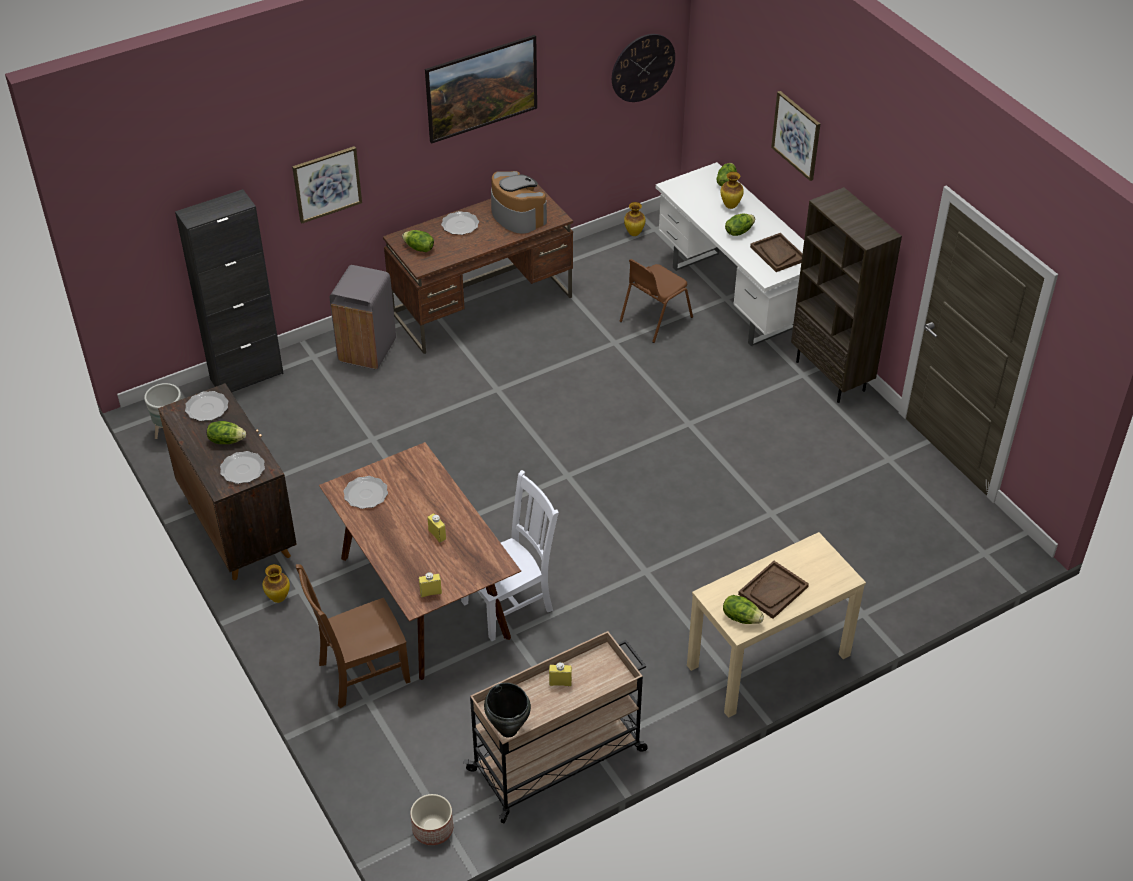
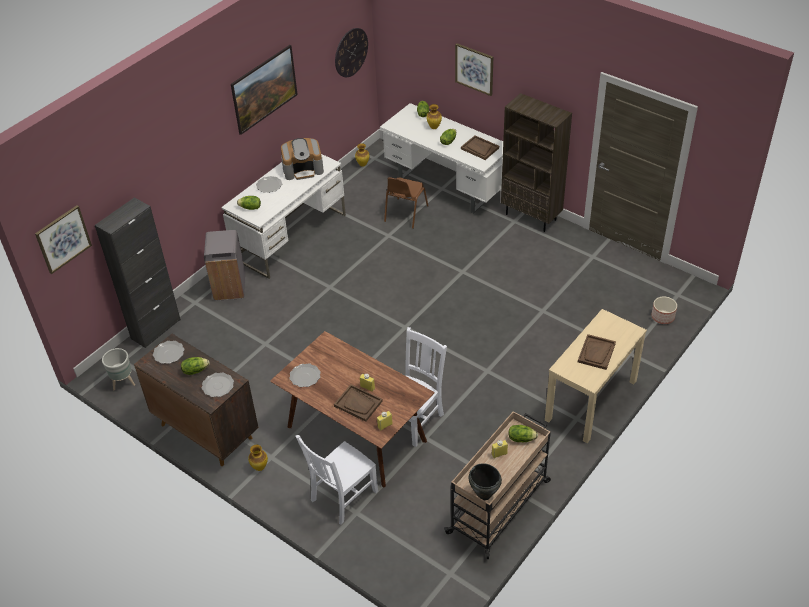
camera: 20 degrees left, 0 degrees up
(327, 184) = (183, 179): picture -> picture (63, 239)
(361, 673) = (342, 497): brown chair -> white chair
(413, 552) = (358, 404): none -> brown tray
(432, 829) = (445, 580): planter -> planter (662, 317)
(483, 305) = (290, 236): brown desk -> white desk
(517, 215) = (303, 169): coffee machine -> coffee machine turned 135 degrees clockwise
(741, 617) = (587, 375): lettuce -> lettuce (521, 438)

